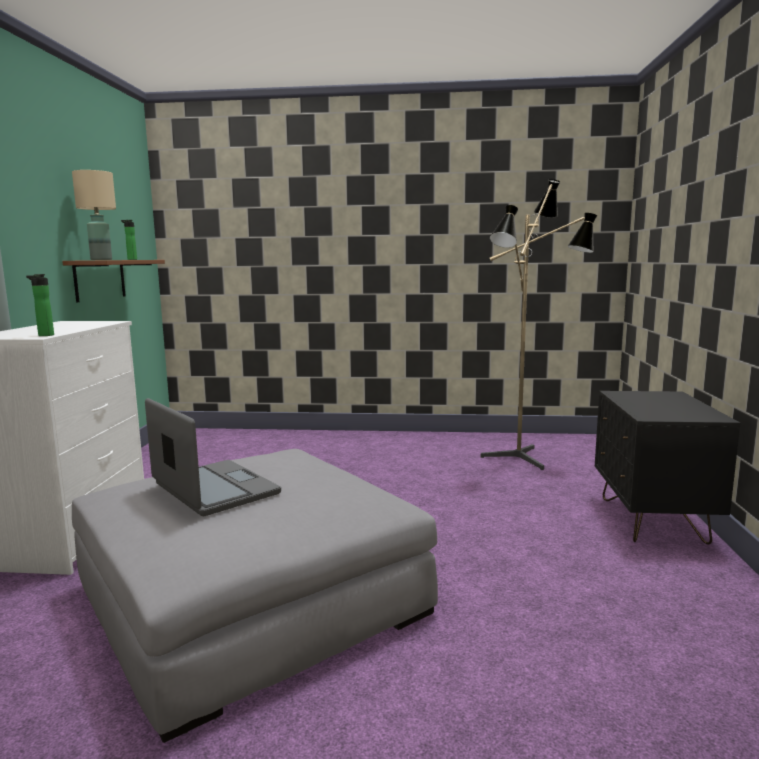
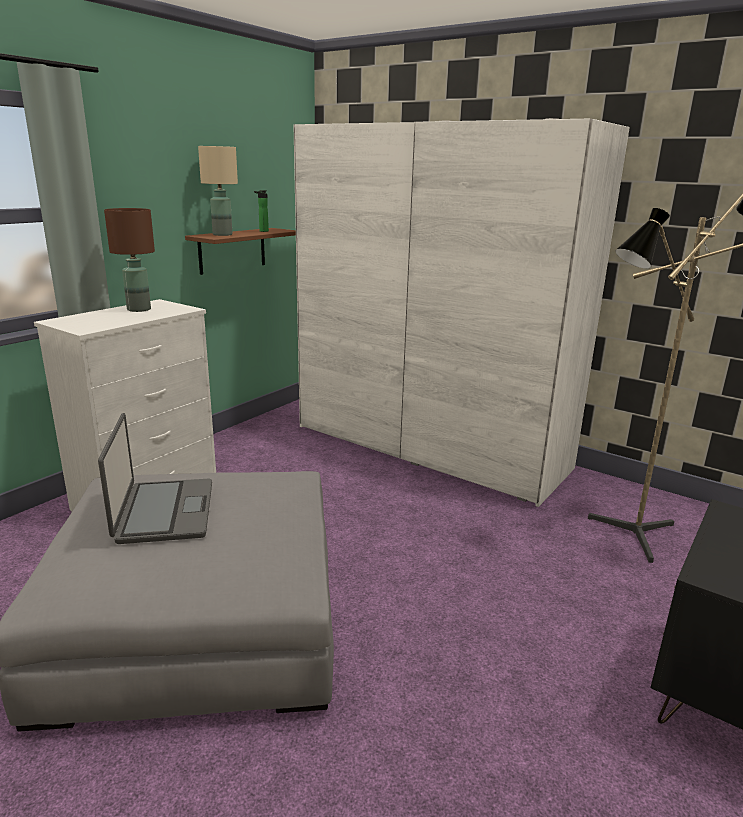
camera: 30 degrees right, 10 degrees up
(44, 335) = (92, 329): bottle -> none
(59, 325) = (139, 309): none -> brown table lamp
(319, 443) = (428, 447): none -> white wardrobe

